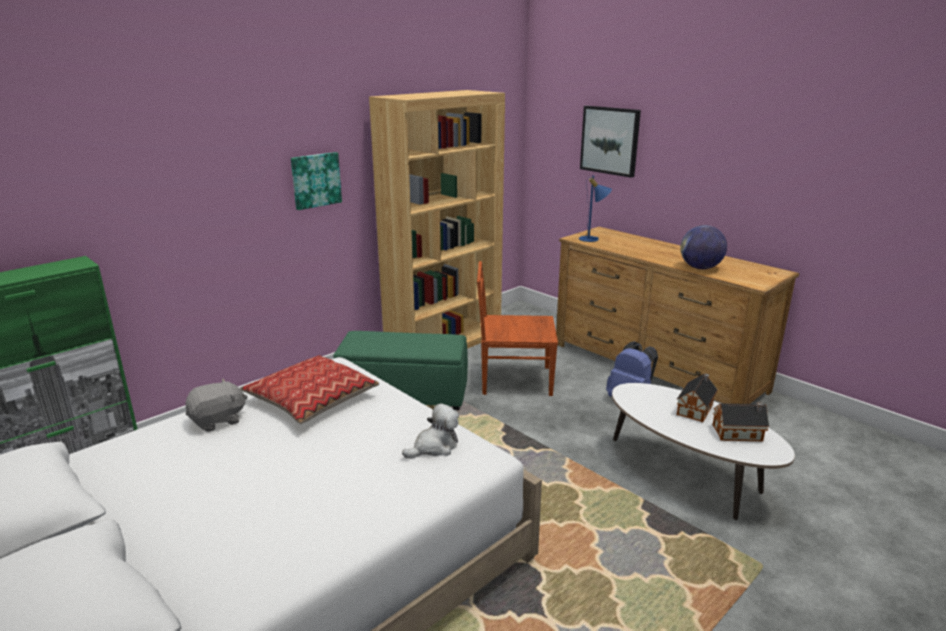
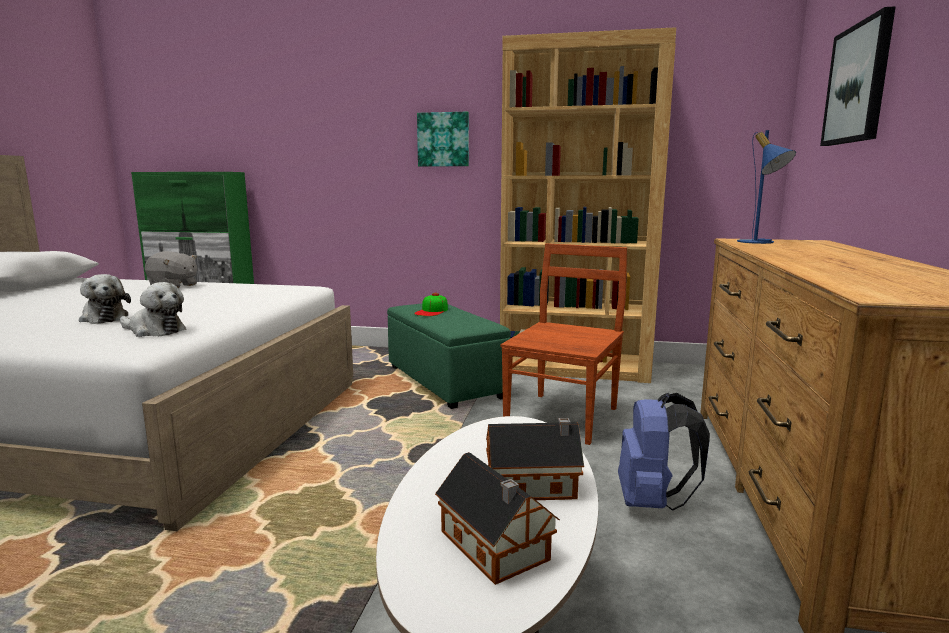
camera: 55 degrees right, 10 degrees down
(311, 399) = (229, 293): pillow -> none
(347, 466) = (104, 318): none -> plush toy
(386, 342) = (432, 311): none -> cap
(514, 380) = (563, 416): brown chair -> brown chair turned 60 degrees clockwise
(700, 268) = (832, 272): globe -> none

